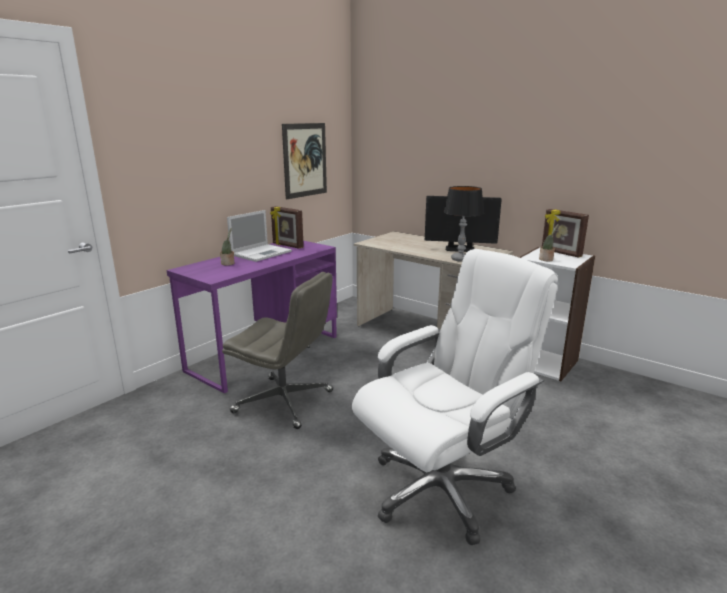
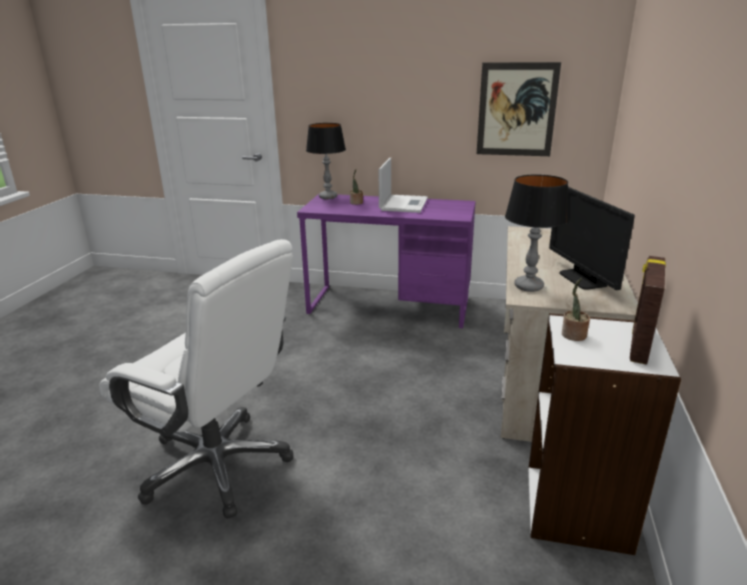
camera: 65 degrees right, 5 degrees up
(188, 269) = (328, 197): none -> table lamp
(262, 253) = (404, 204): laptop -> laptop turned 90 degrees counterclockwise
(285, 402) = (311, 343): grey office chair -> none
(287, 246) = (442, 205): picture frame -> none

